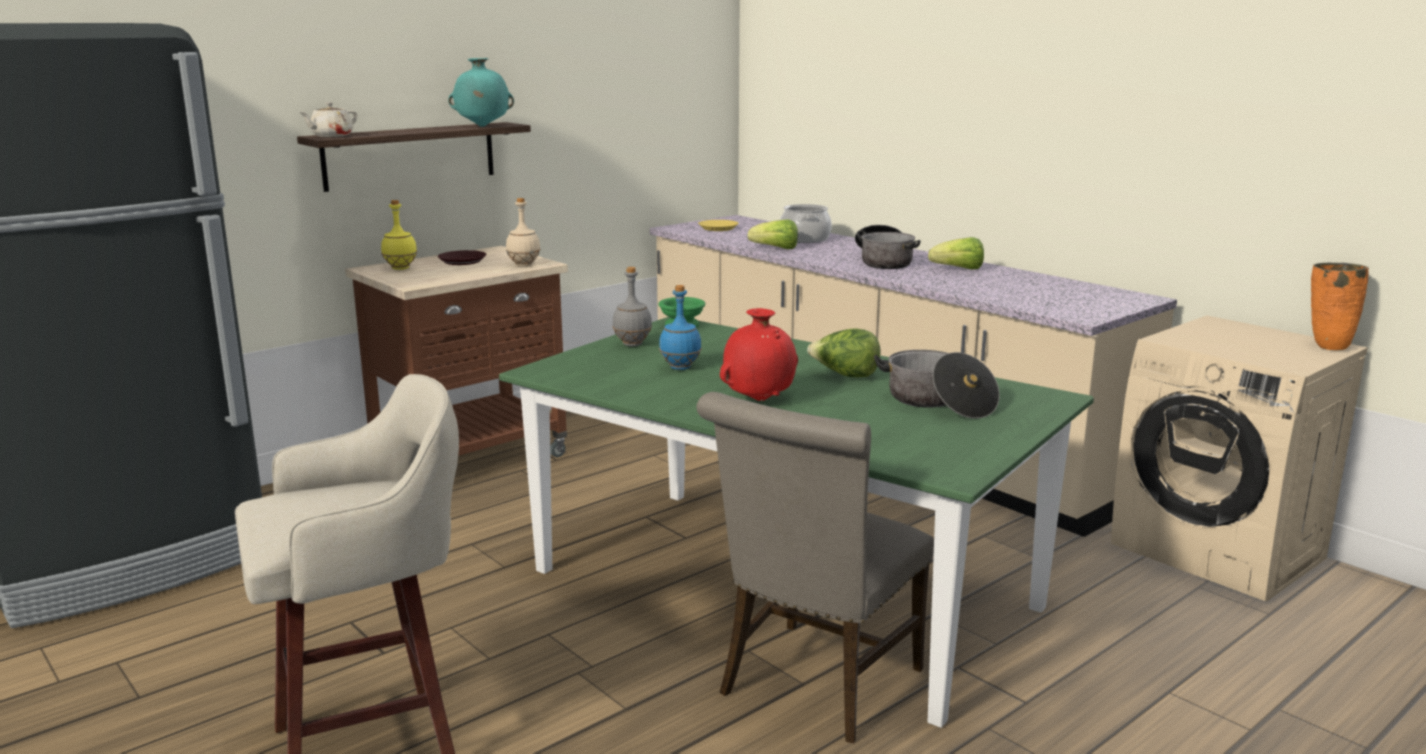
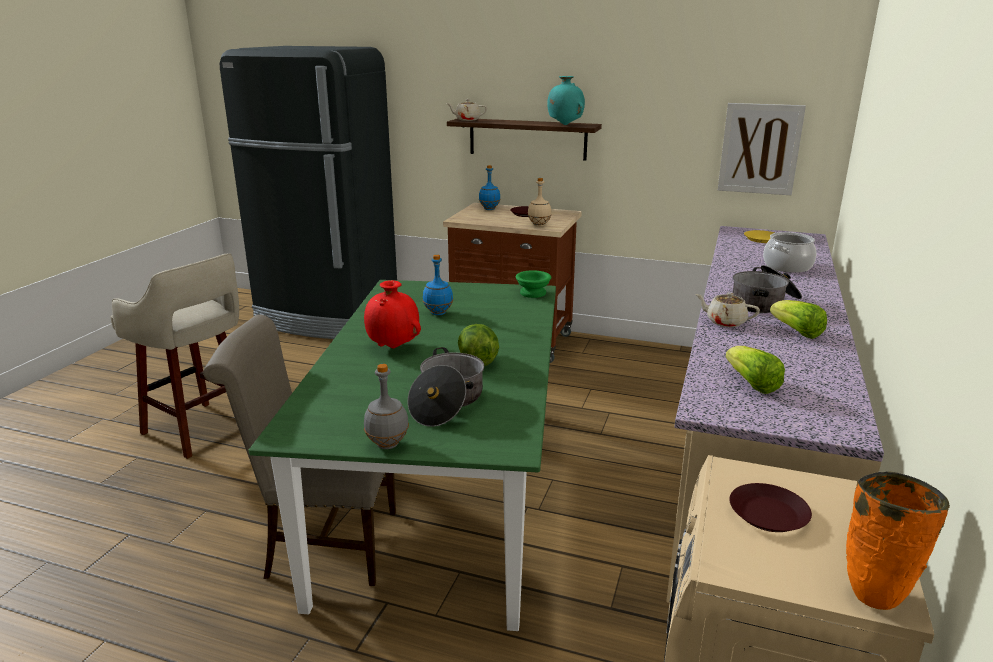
camera: 60 degrees right, 5 degrees up
(400, 268) = (489, 209): yellow bottle -> blue bottle
(632, 344) = (472, 292): grey bottle -> grey bottle (387, 445)
(669, 132) = (760, 149): none -> picture
(776, 249) = (732, 265): lettuce -> lettuce (751, 384)
(912, 278) = (725, 322): none -> beige teapot
(1229, 345) = (767, 514): none -> brown plate

